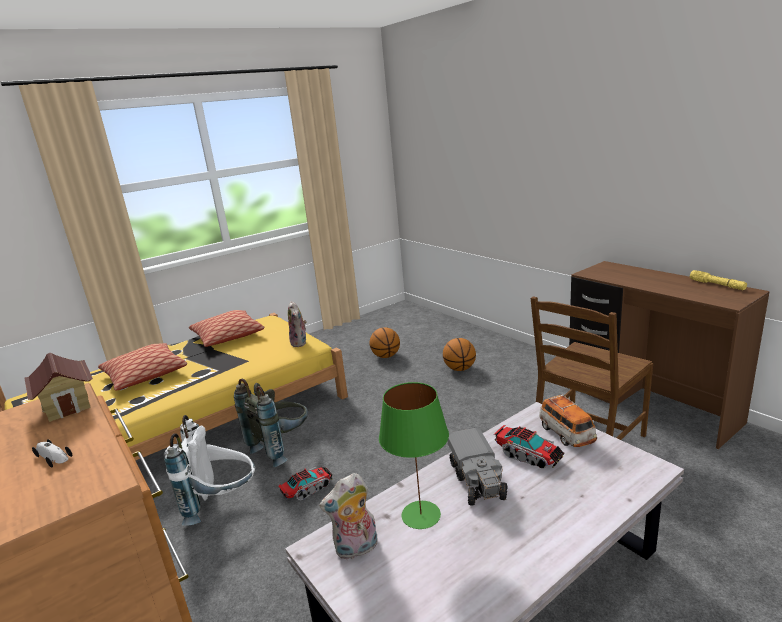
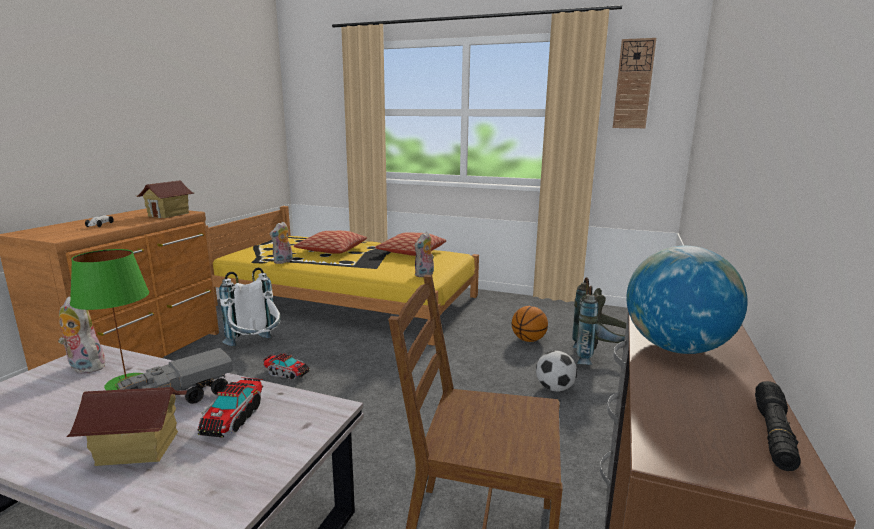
camera: 55 degrees right, 5 degrees down
(135, 410) = (283, 261): none -> plush toy
(282, 447) = (337, 344): grey backpack -> grey backpack (600, 358)
(350, 129) = (633, 84): none -> wall clock
(460, 369) = (554, 388): basketball -> football
(550, 501) = (138, 449): none -> toy house
(566, 434) = (287, 436): toy car -> none
(634, 279) = (676, 348): none -> globe
(717, 285) = (773, 434): yellow flashlight -> black flashlight

